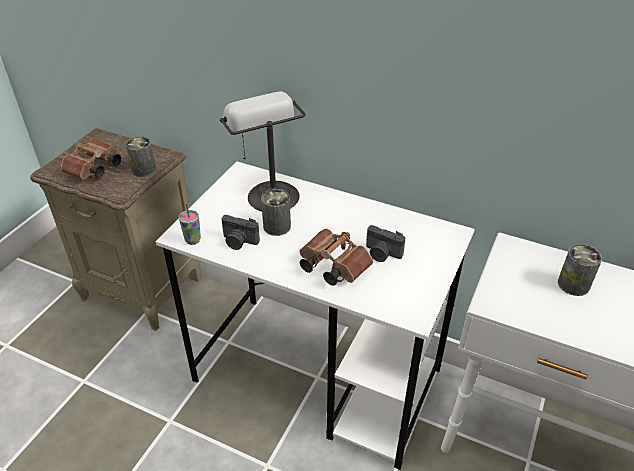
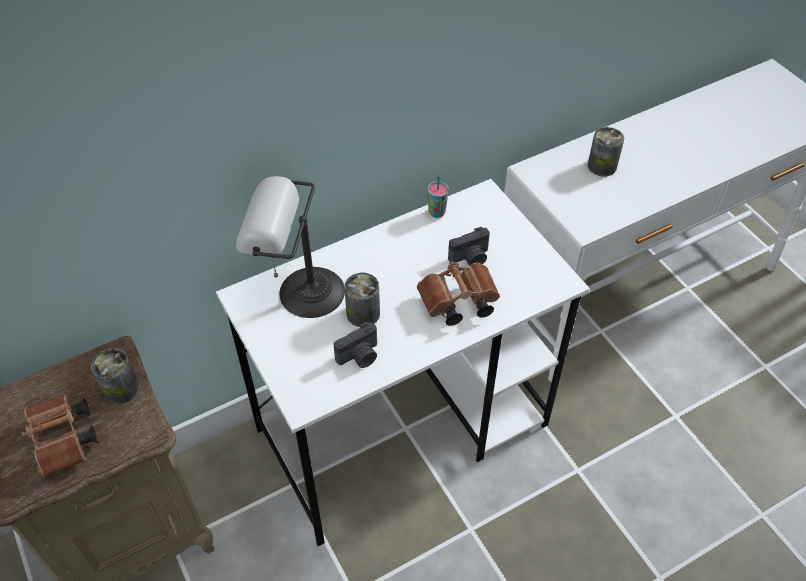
camera: 55 degrees left, 10 degrees up
(193, 240) = (322, 395): cup -> cup (437, 213)

